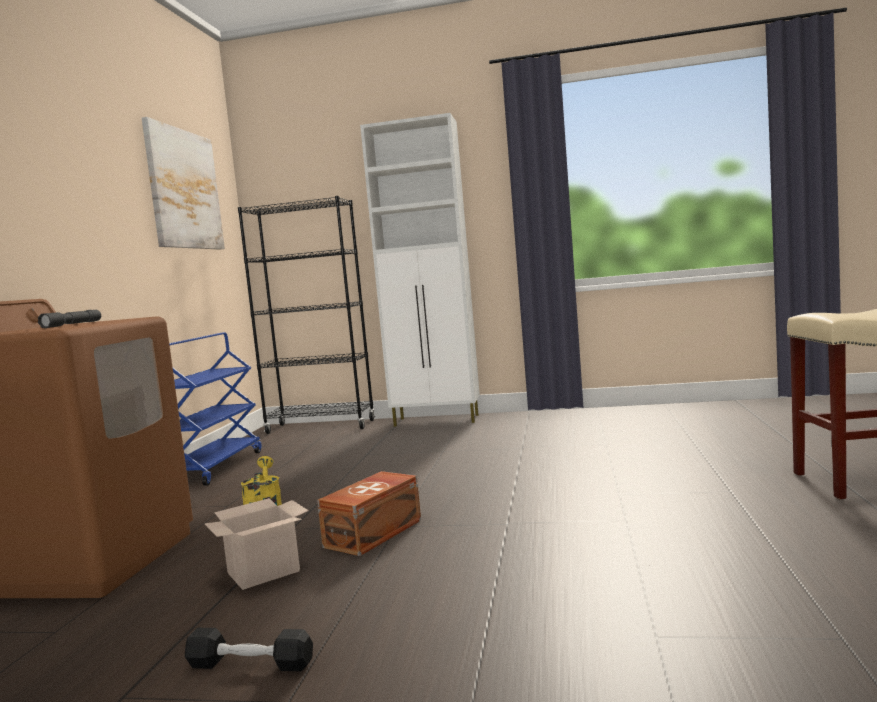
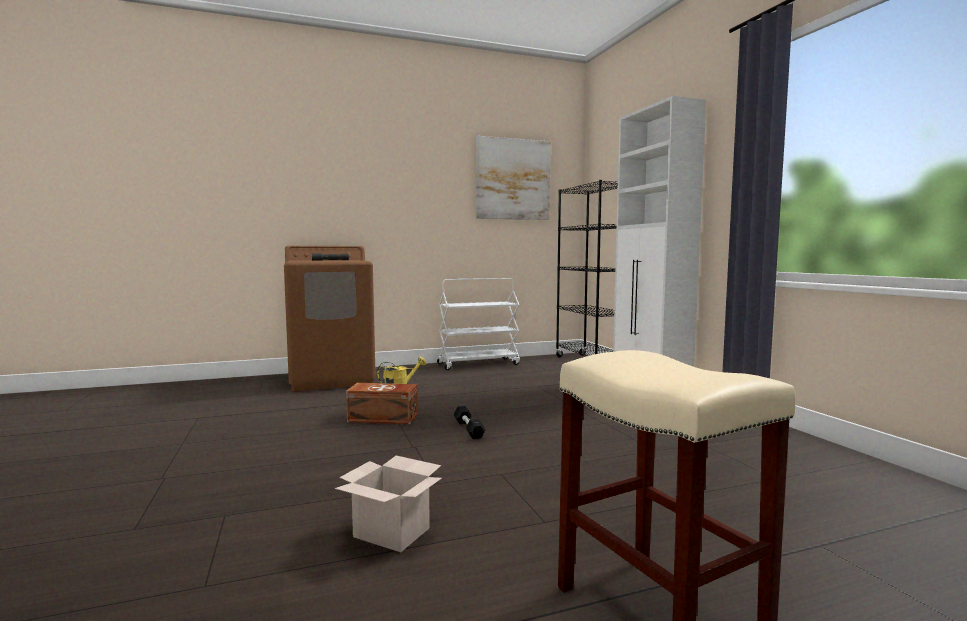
camera: 60 degrees right, 0 degrees up
(214, 468) = (478, 364): blue cart -> white cart
(250, 664) = (219, 429): black dumbbell -> black dumbbell (468, 429)
(265, 571) = (323, 409): cardboard box -> cardboard box (393, 532)

